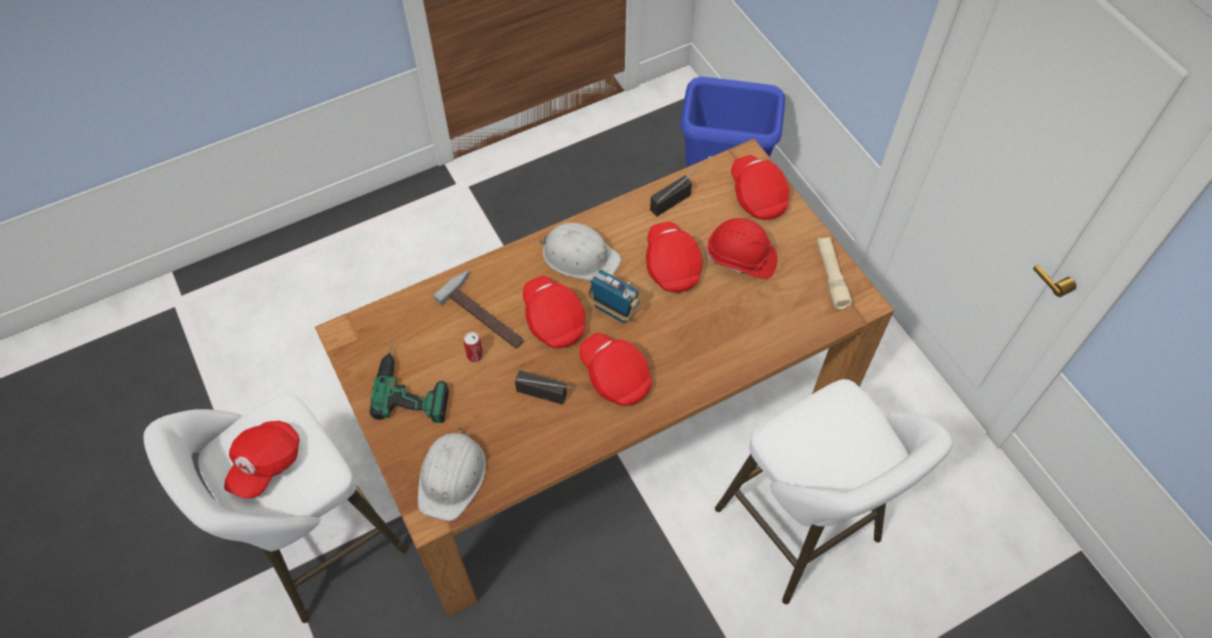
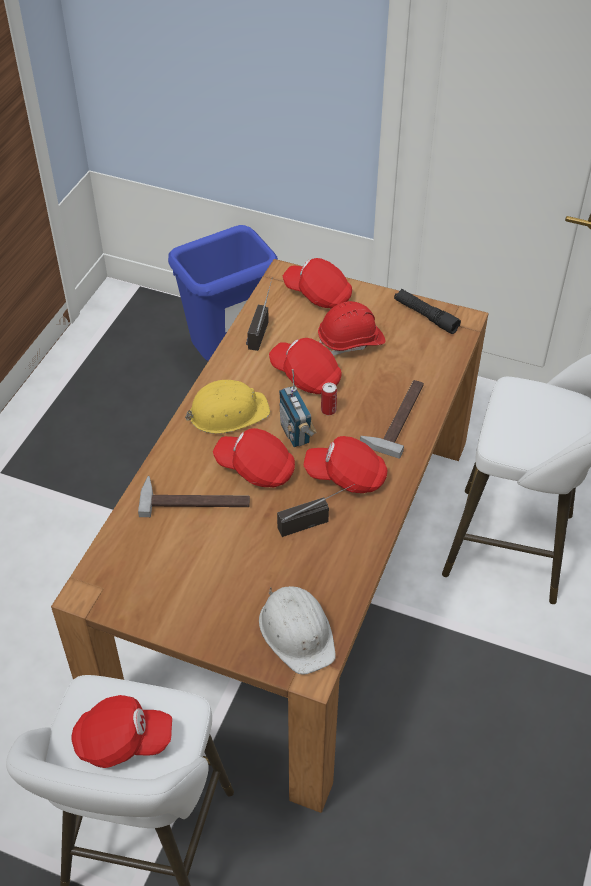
camera: 40 degrees left, 10 degrees down
(266, 464) = (122, 741): red cap -> red cap turned 75 degrees counterclockwise
(413, 383) = (189, 589): power drill -> none
(475, 355) = (219, 534): can -> can (328, 410)
(579, 256) = (227, 412): white hard hat -> yellow hard hat
(613, 311) = (296, 433): radio -> radio turned 105 degrees counterclockwise
(709, 353) = (396, 417): none -> hammer
(831, 276) = (425, 316): beige flashlight -> black flashlight

